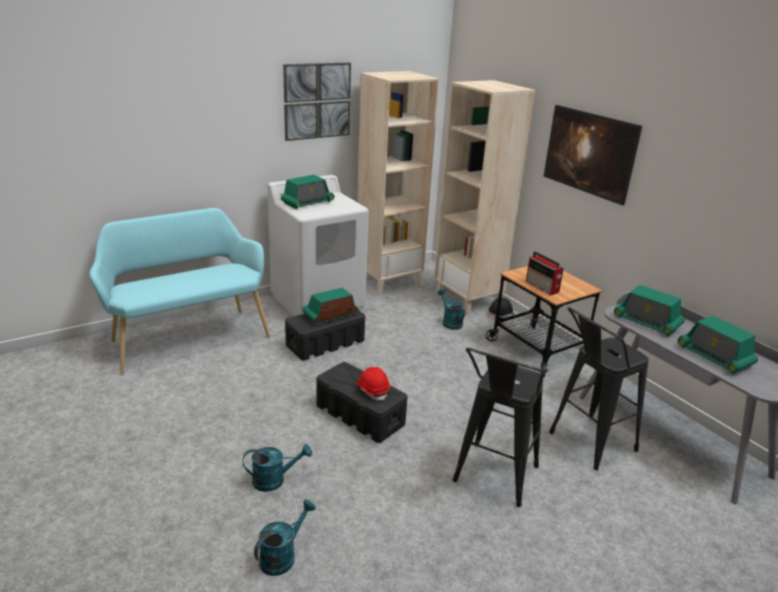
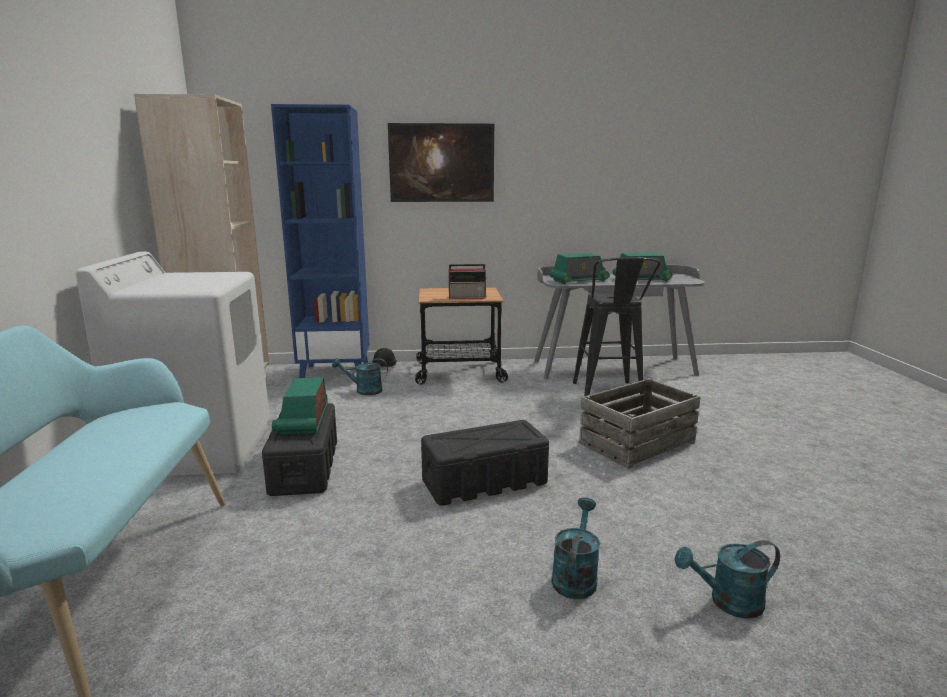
camera: 60 degrees left, 10 degrees down
(282, 556) = (728, 602): turquoise watering can -> turquoise watering can turned 75 degrees counterclockwise
(307, 202) = (166, 284): radio -> none
(317, 101) = (94, 131): picture -> none
(372, 390) = (502, 433): red hard hat -> none
(468, 300) = (336, 373): beige bookcase -> blue bookcase
(492, 479) = (637, 443): black stool -> crate

